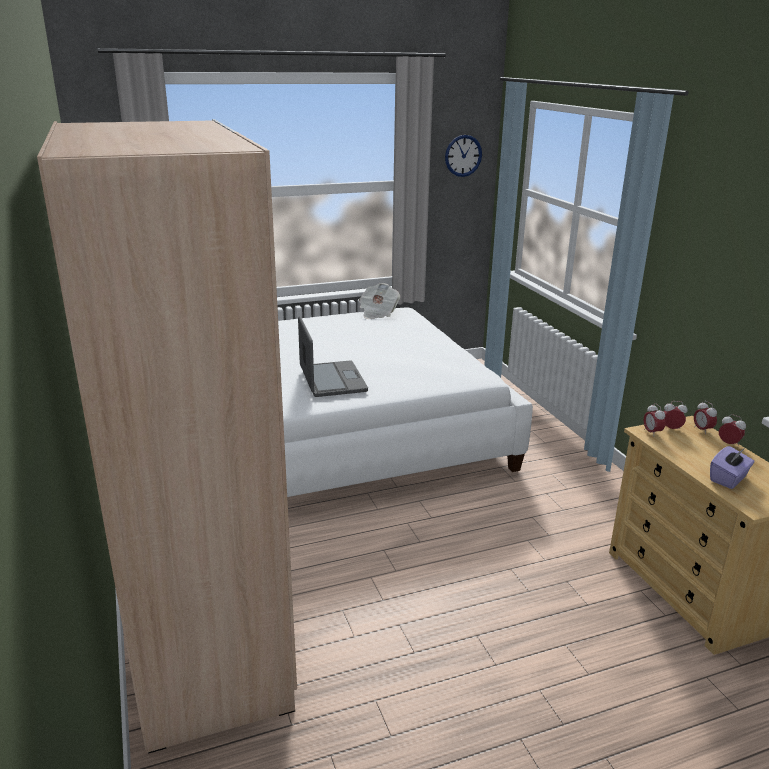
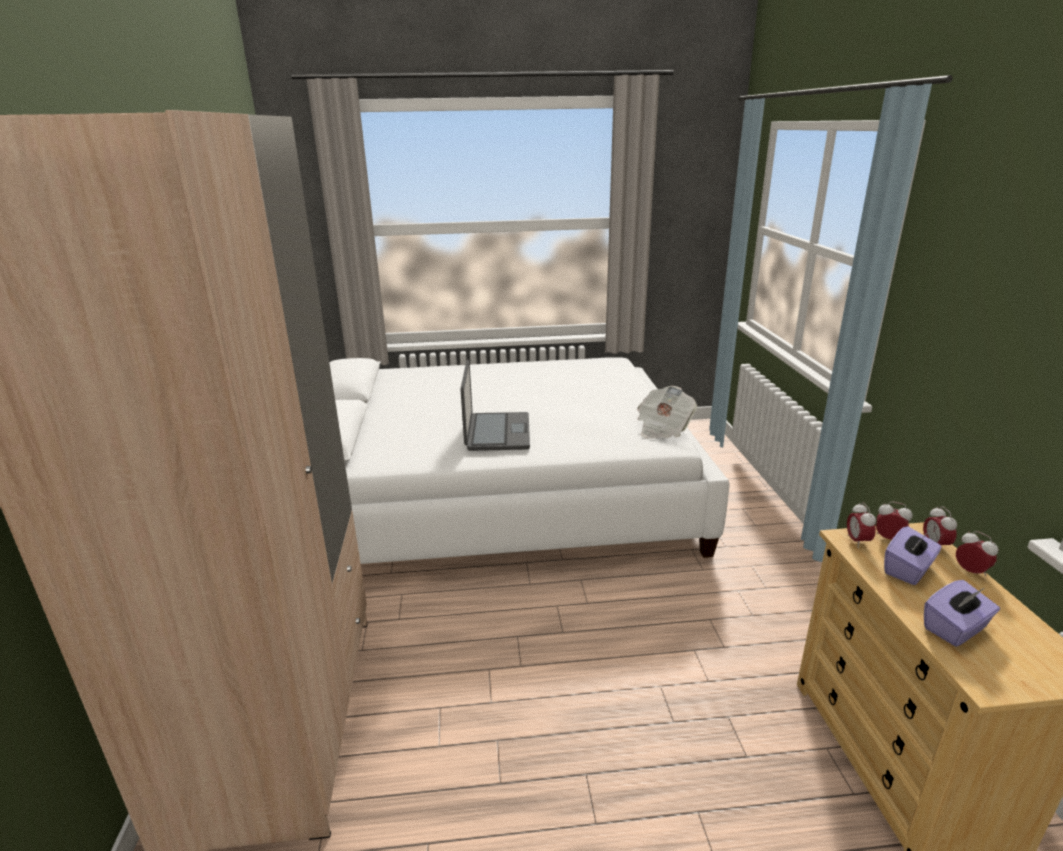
camera: 15 degrees right, 0 degrees up
(378, 313) = (586, 361): newspaper -> newspaper (663, 428)
(463, 155) = (694, 190): wall clock -> none
(690, 447) = (908, 570): none -> purple tissue box

